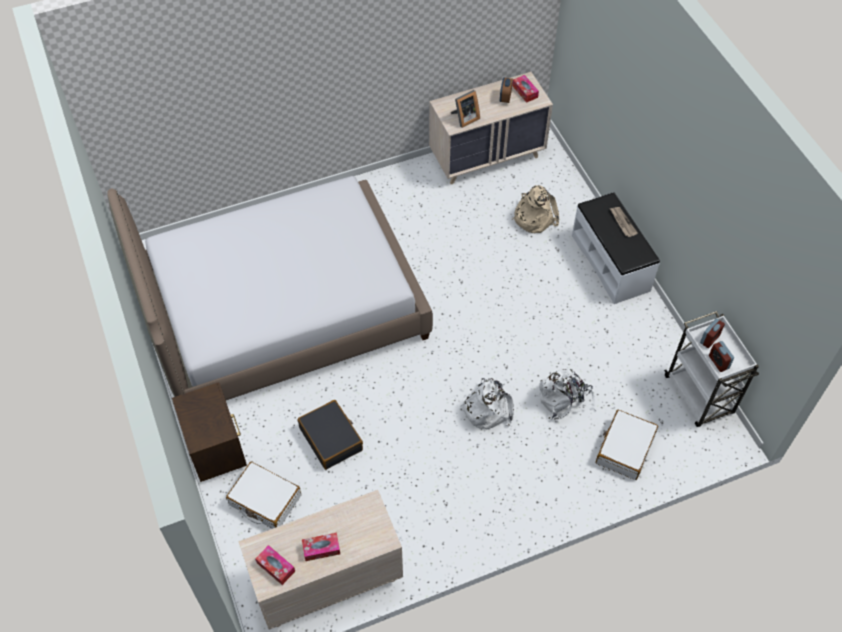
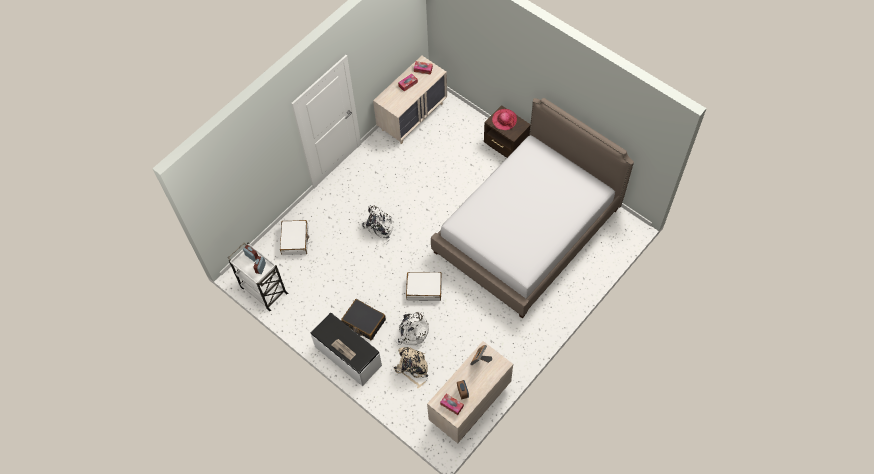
camera: 155 degrees right, 5 degrees up
(205, 424) = (504, 120): none -> hat
(265, 500) = (464, 134): white suitcase -> white suitcase (424, 289)
(331, 439) = (452, 176): black suitcase -> black suitcase (364, 322)
(564, 399) = (339, 253): white backpack -> white backpack (411, 332)

